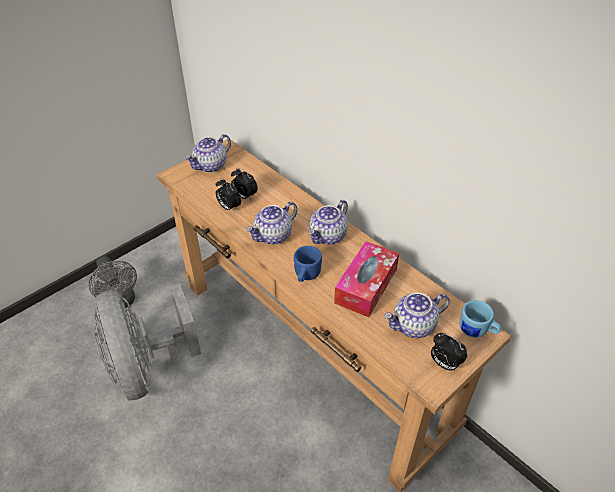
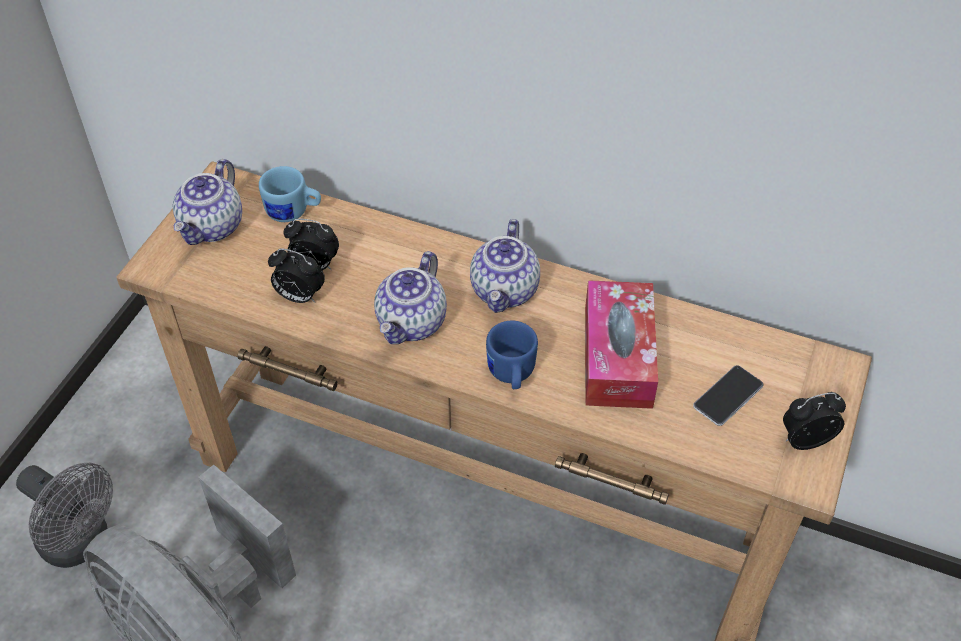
camera: 25 degrees left, 5 degrees up
(413, 326) = (728, 396): teapot -> phone
(444, 363) = (805, 439): alarm clock -> alarm clock turned 150 degrees clockwise
(477, 331) = (822, 368): blue mug -> blue mug (293, 212)

